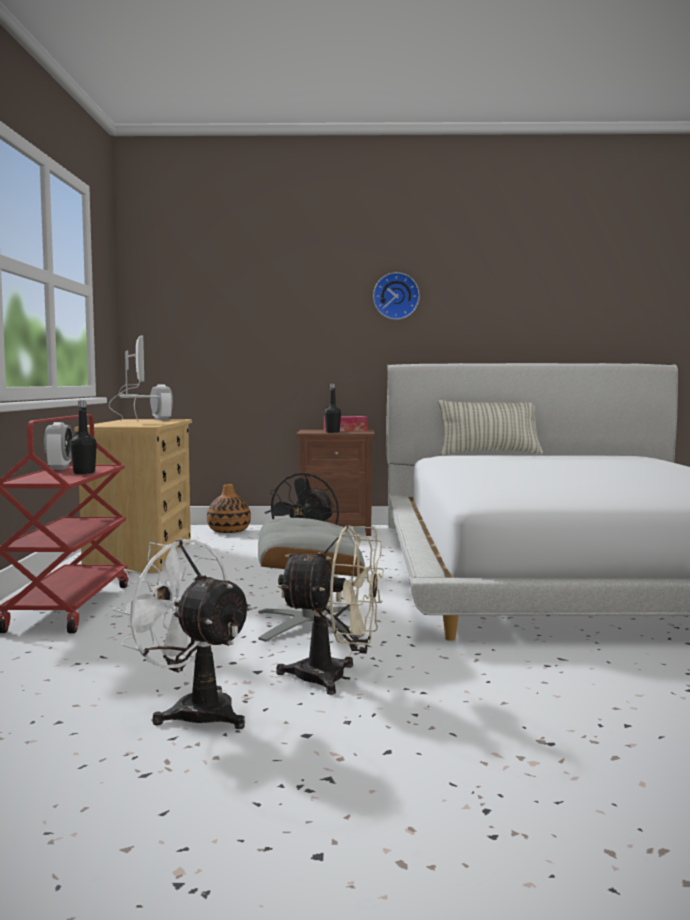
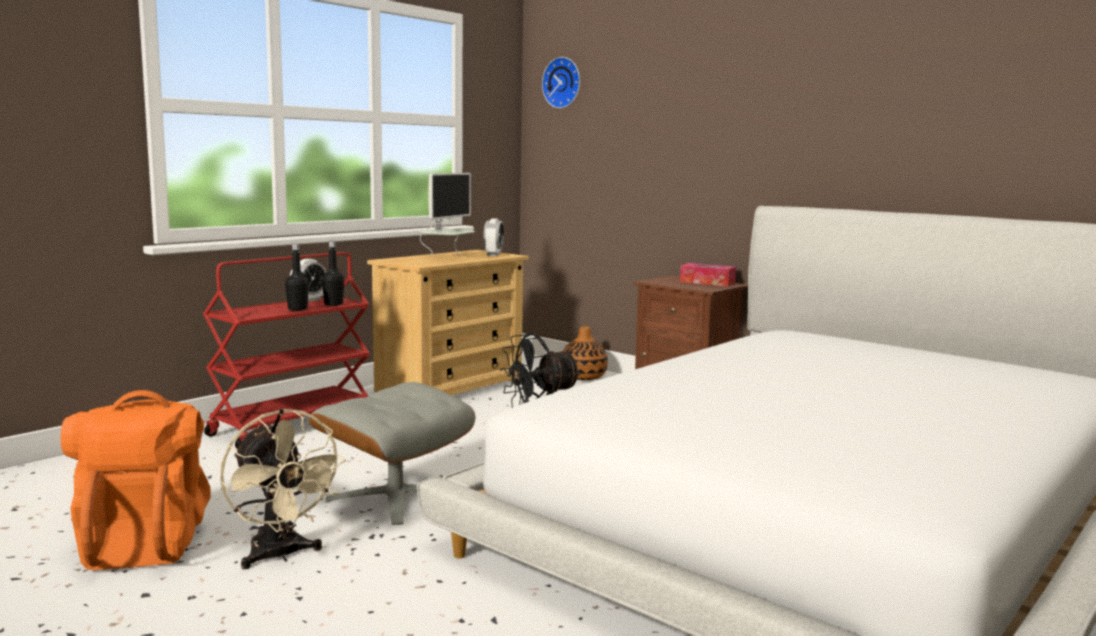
camera: 40 degrees right, 5 degrees up
(193, 710) = (144, 543): white fan -> orange backpack
(332, 432) = (676, 284): black bottle -> black bottle (333, 304)
(396, 296) = (787, 116): wall clock -> wall clock (563, 83)
(489, 454) = (858, 338): pillow -> none

